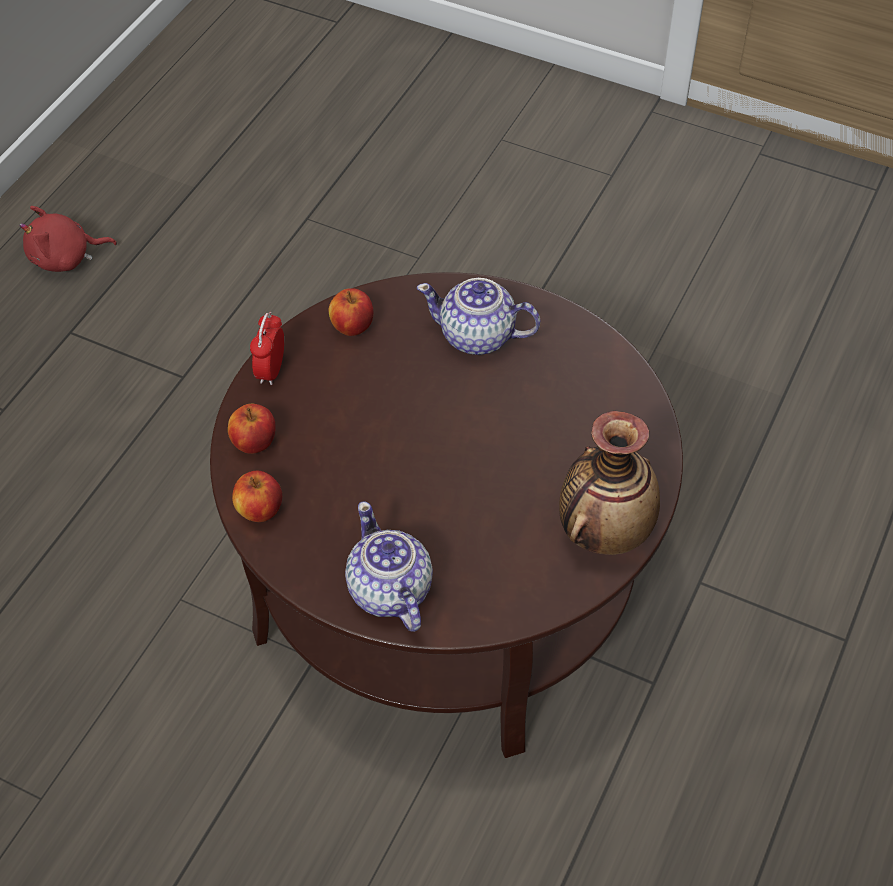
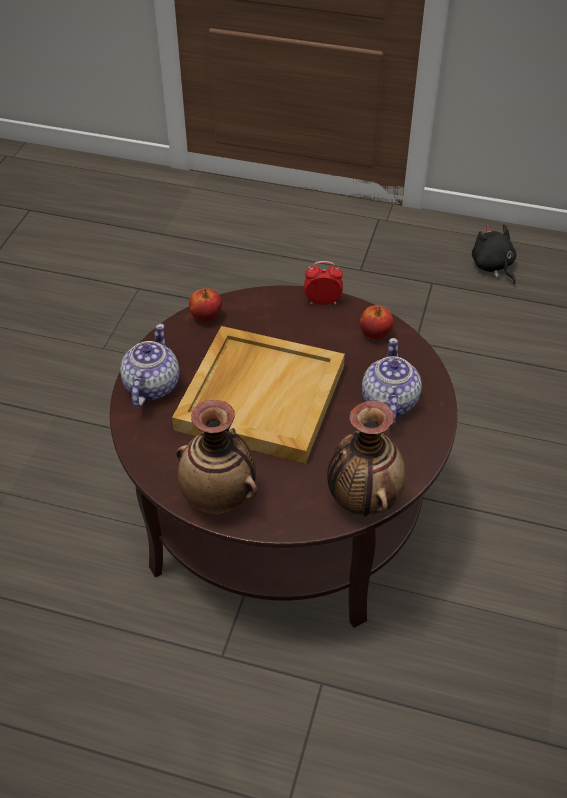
camera: 80 degrees right, 5 degrees down
(65, 258) = (493, 266): red plush toy -> black plush toy
(254, 443) = (259, 305): apple -> none
(389, 592) = (151, 386): teapot -> teapot turned 45 degrees counterclockwise
(437, 466) = (260, 396): none -> beige tray
(626, 389) = (363, 499): none -> vase

